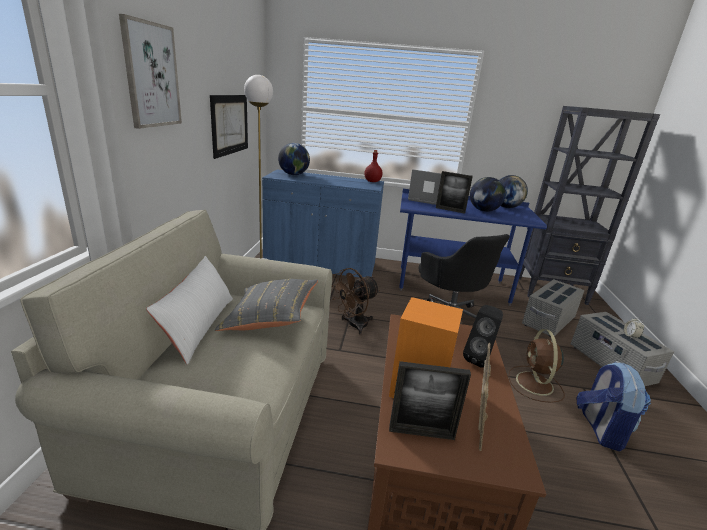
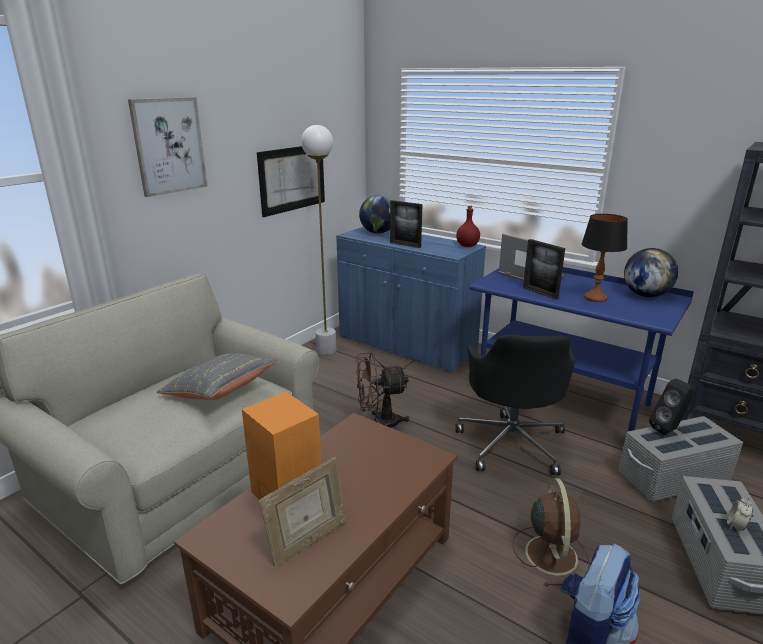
camera: 30 degrees right, 0 degrees up
(198, 326) = (156, 386): white pillow -> none
(421, 433) = (241, 532): picture frame -> picture frame (405, 245)
(479, 358) = (394, 483): black speaker -> black speaker (669, 429)
(483, 211) = (595, 298): globe -> table lamp
(535, 384) = (550, 553): brown fan -> brown fan turned 150 degrees clockwise

